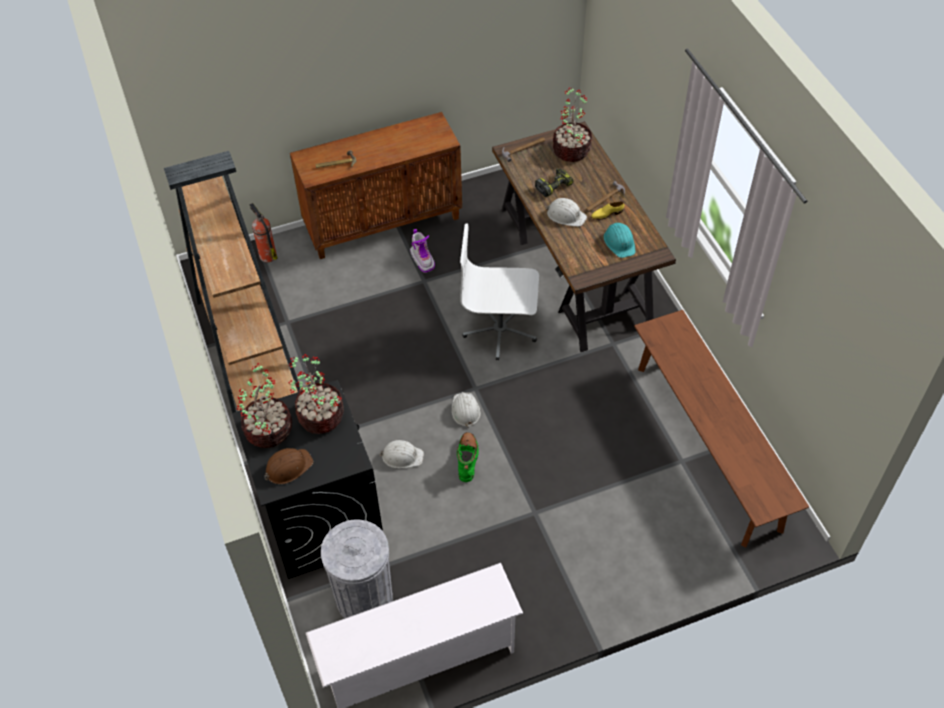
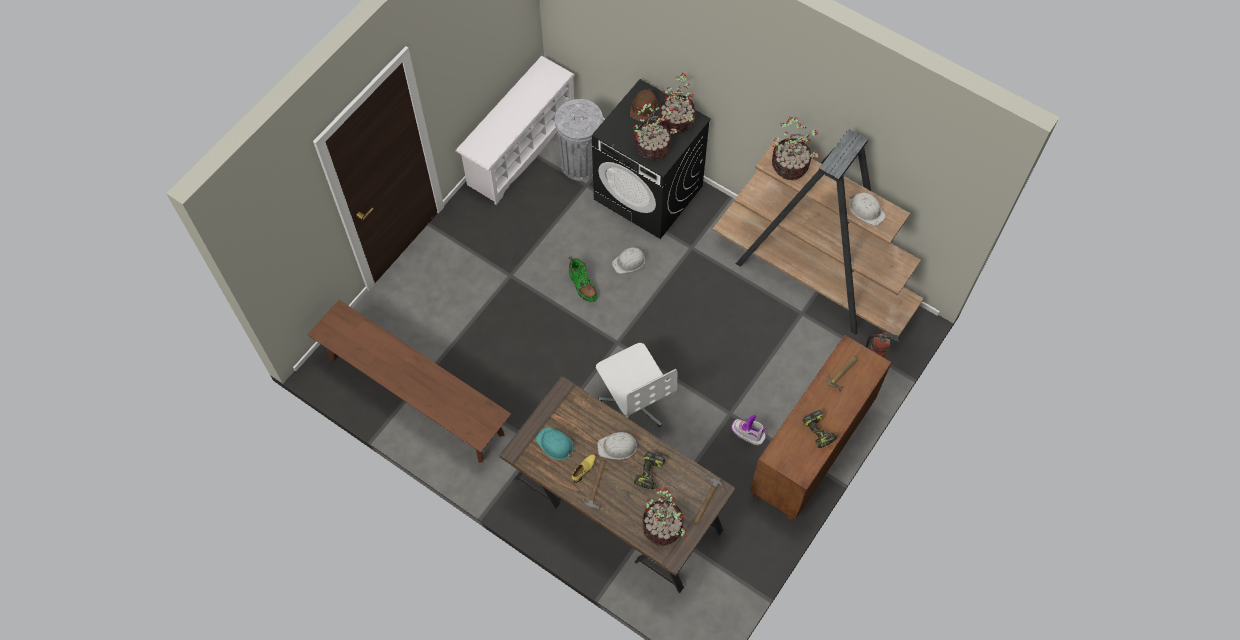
camera: 145 degrees right, 10 degrees up
(227, 262) = (791, 166): none -> potted plant
(395, 138) = (819, 431): none -> power drill
(465, 410) = (611, 321): white hard hat -> white hard hat (866, 210)
(500, 330) = (634, 403): white office chair -> white office chair turned 90 degrees clockwise

